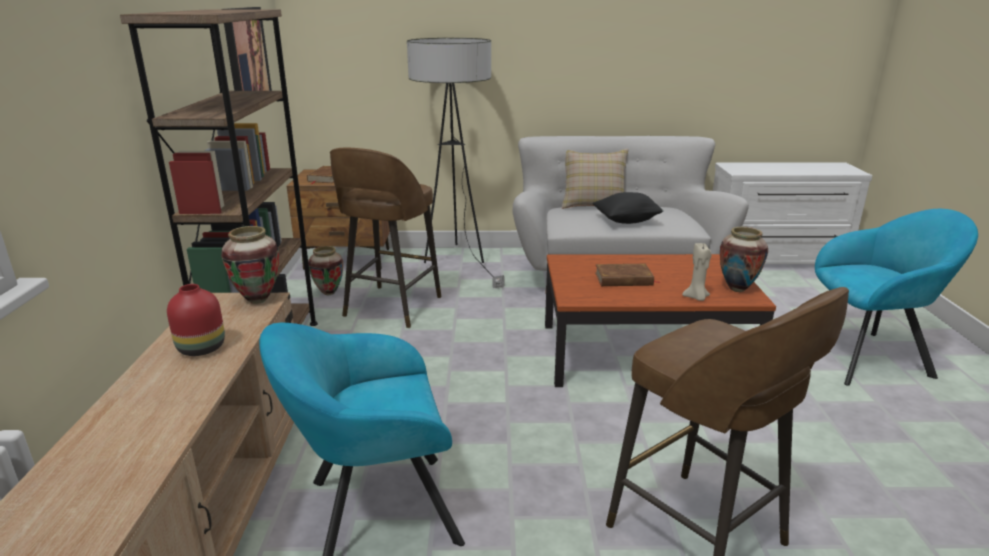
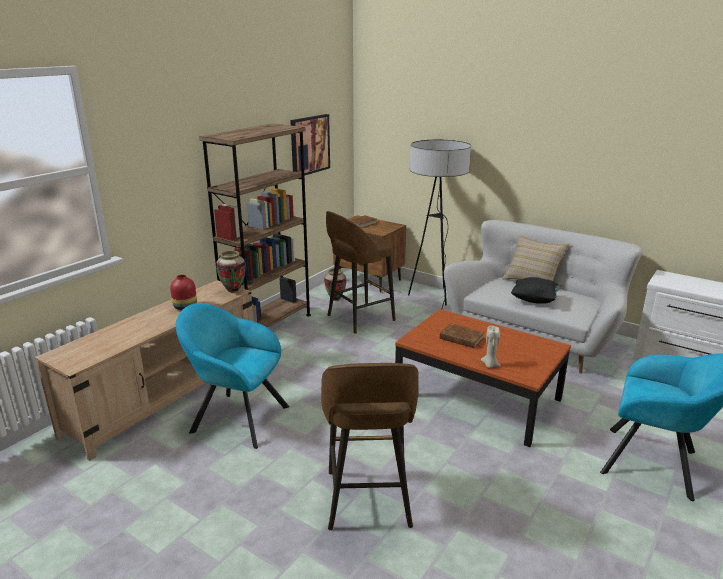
camera: 35 degrees right, 0 degrees up
(737, 289) = (529, 369): vase -> none

